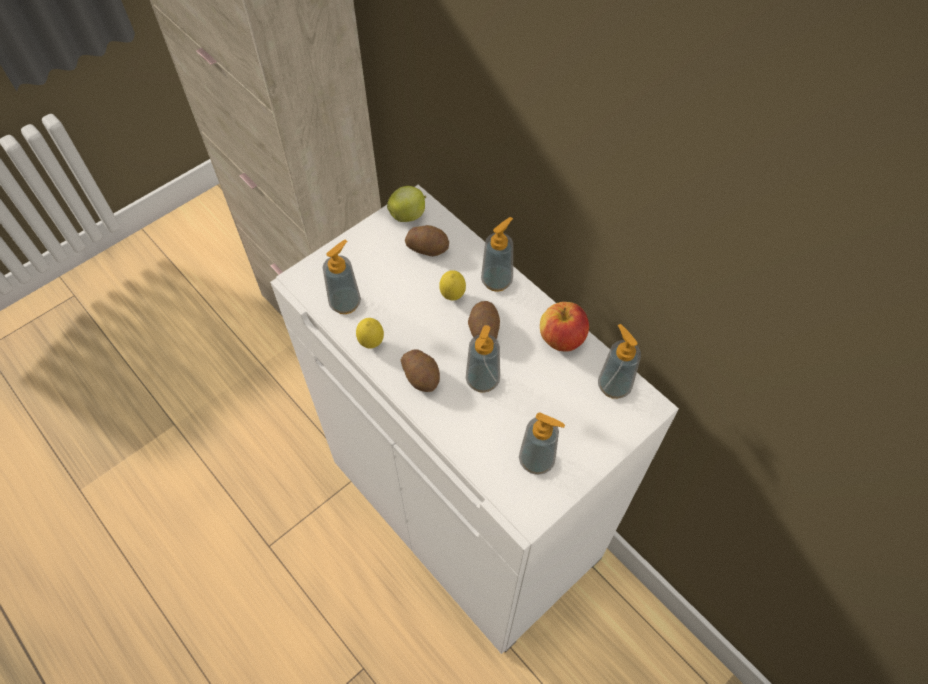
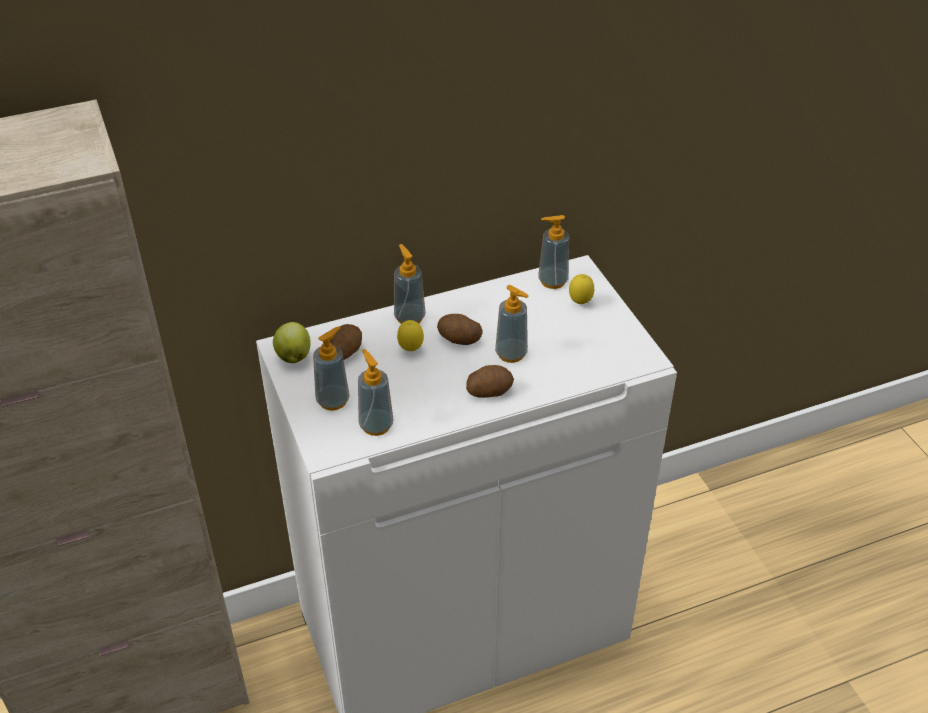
camera: 70 degrees left, 15 degrees down
(371, 343) = (434, 416): lemon -> lemon (580, 303)
(536, 460) = (602, 342): soap dispenser -> soap dispenser (333, 400)
(562, 339) = (493, 296): apple -> none

